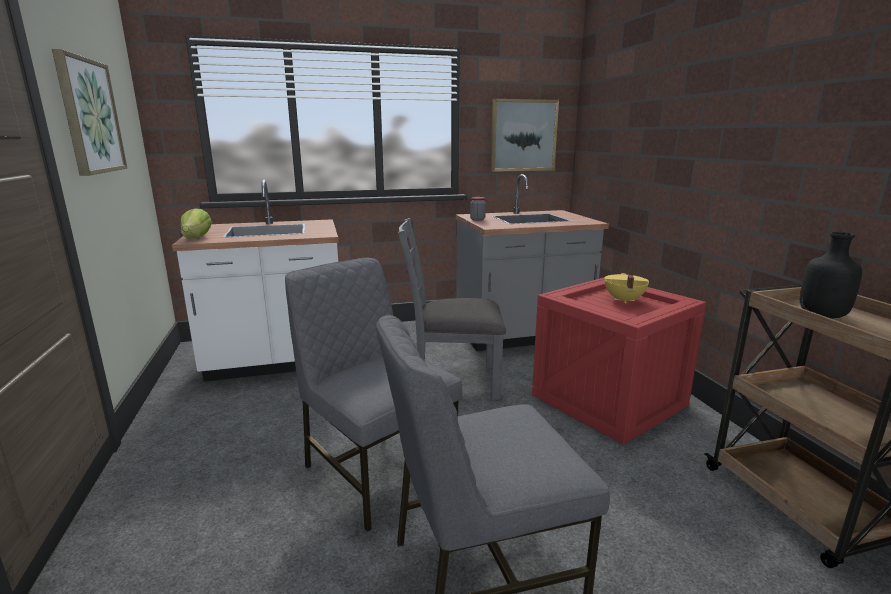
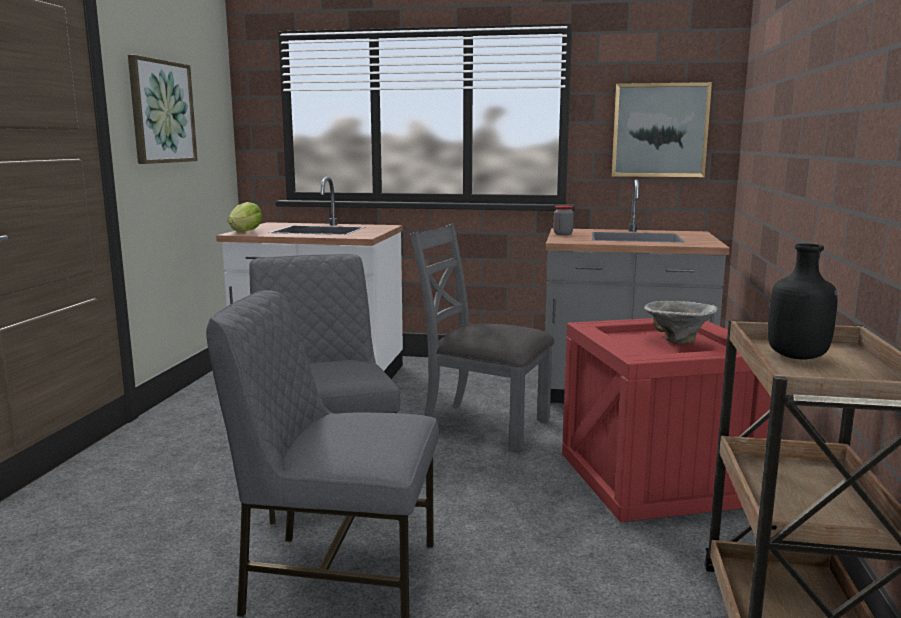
camera: 25 degrees right, 5 degrees down
(623, 300) = (677, 341): yellow cooking pot -> bowl

